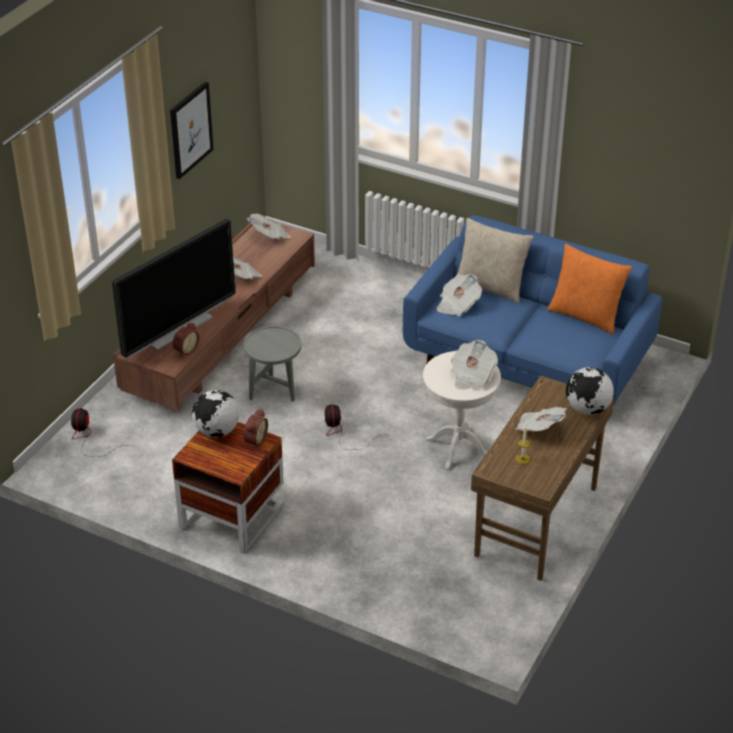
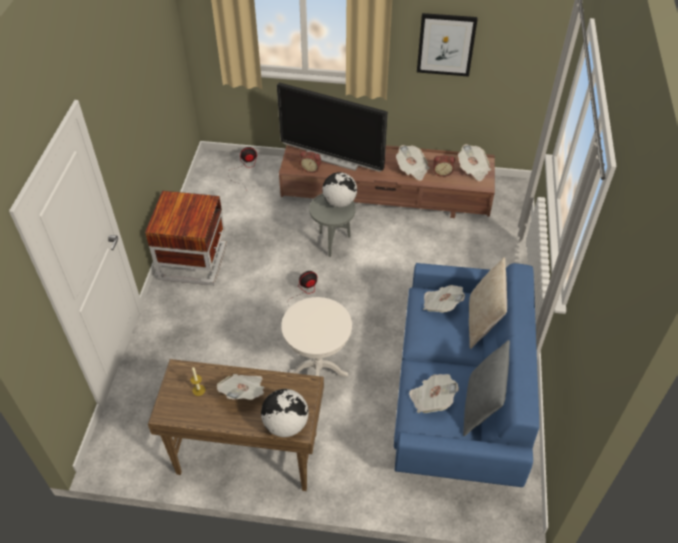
camera: 70 degrees right, 10 degrees up
(216, 431) = (199, 203): globe -> globe (339, 202)
(254, 440) = (196, 225): alarm clock -> alarm clock (442, 172)
(471, 376) = (317, 331): newspaper -> newspaper (431, 399)
(585, 316) = (481, 406): orange pillow -> grey pillow

